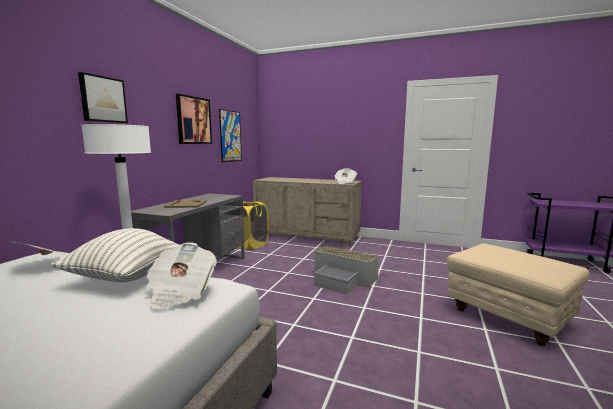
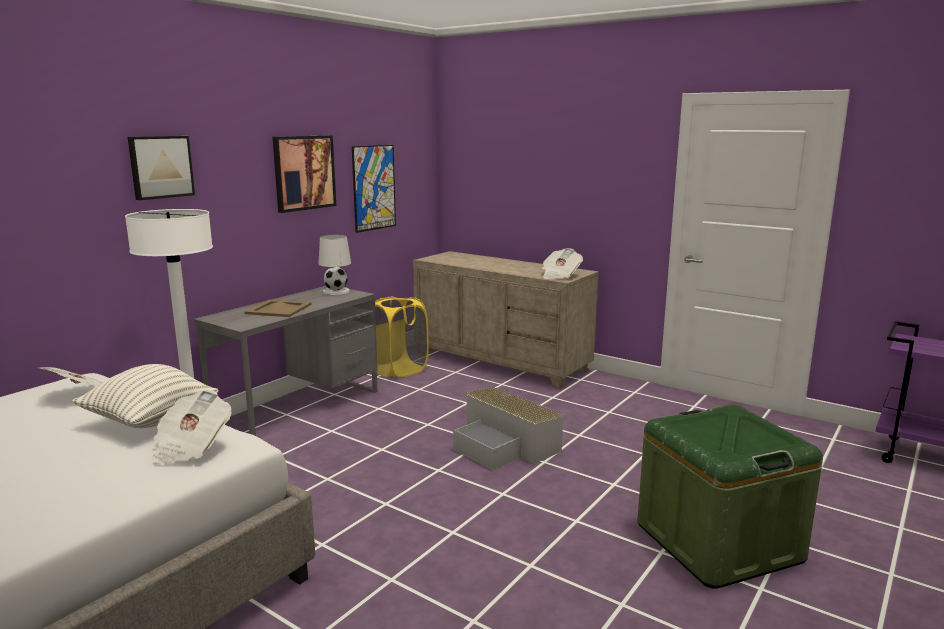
camera: 15 degrees right, 5 degrees up
(216, 195) = (336, 291): none -> white table lamp
(508, 318) = (718, 542): beige ottoman -> green storage box

